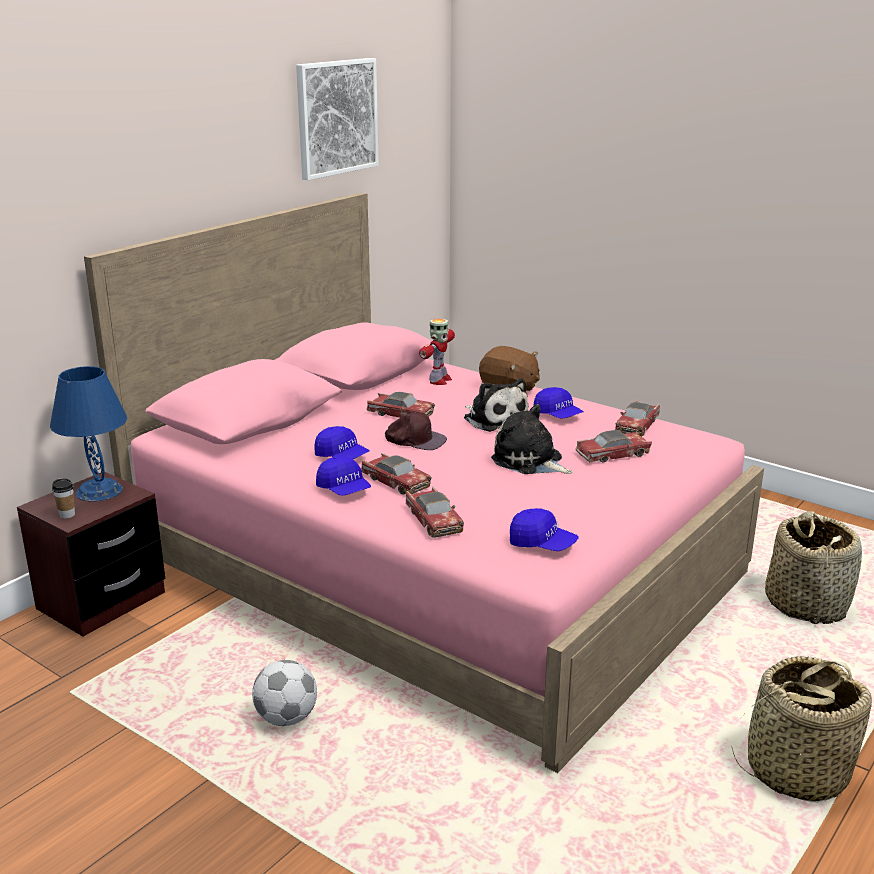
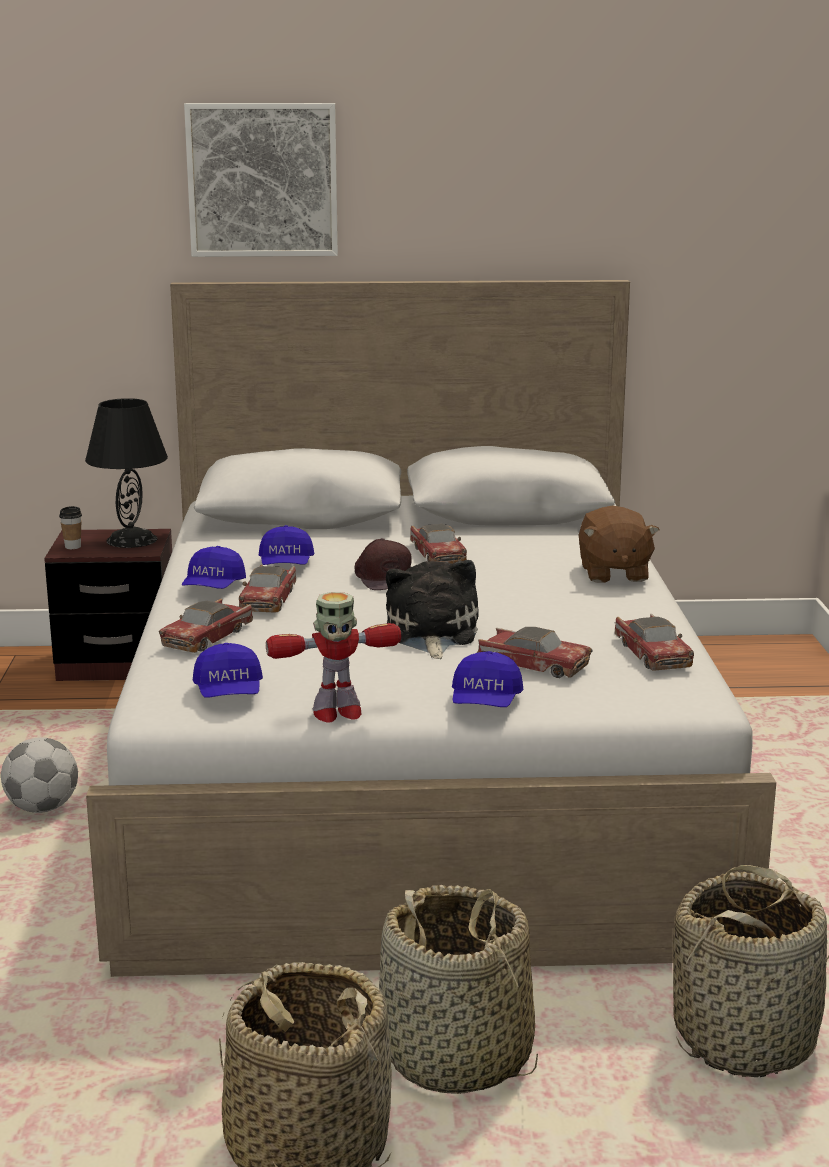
camera: 50 degrees right, 5 degrees down
(99, 491) = (132, 540): blue table lamp -> black table lamp
(336, 117) = (597, 172): picture -> picture (262, 180)
(437, 566) = (416, 770): pink bed -> white bed
(439, 380) = (565, 542): toy robot -> toy robot (336, 713)
(494, 419) = (514, 590): plush toy -> none
(557, 415) = (590, 612): blue cap -> blue cap (485, 703)
(637, 425) = (652, 654): toy car -> toy car turned 90 degrees counterclockwise
(754, 688) = (458, 1056): none -> basket

